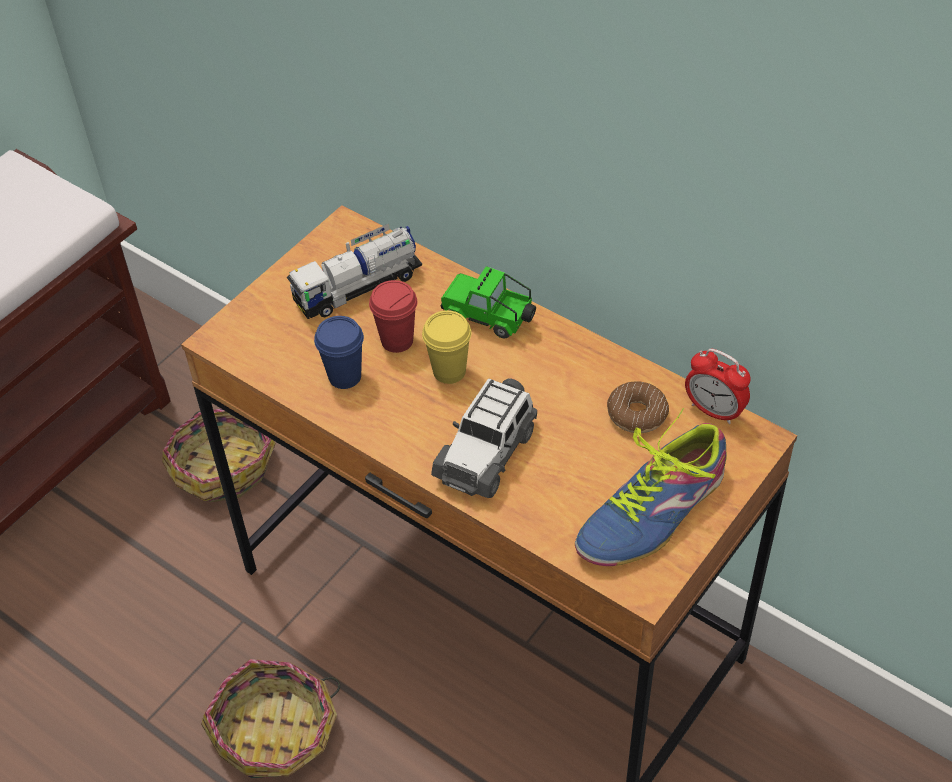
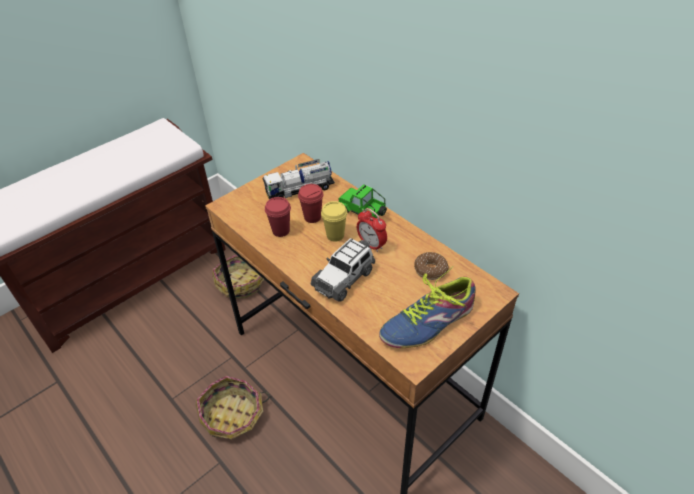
camera: 10 degrees right, 5 degrees down
(344, 376) = (281, 231): blue cup -> red cup
(714, 411) = (474, 274): alarm clock -> alarm clock (371, 245)

